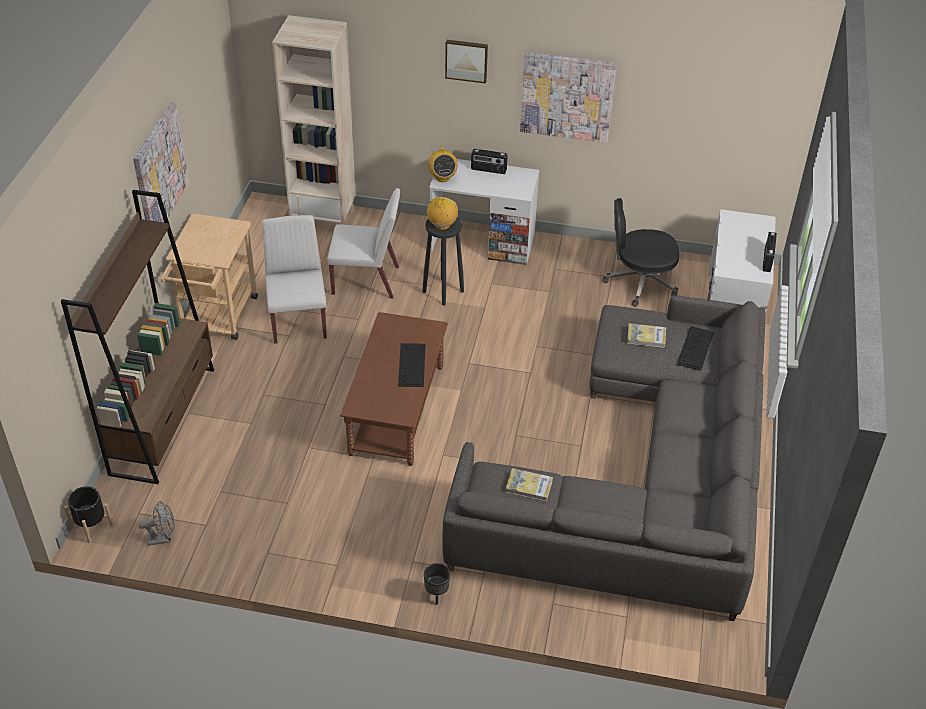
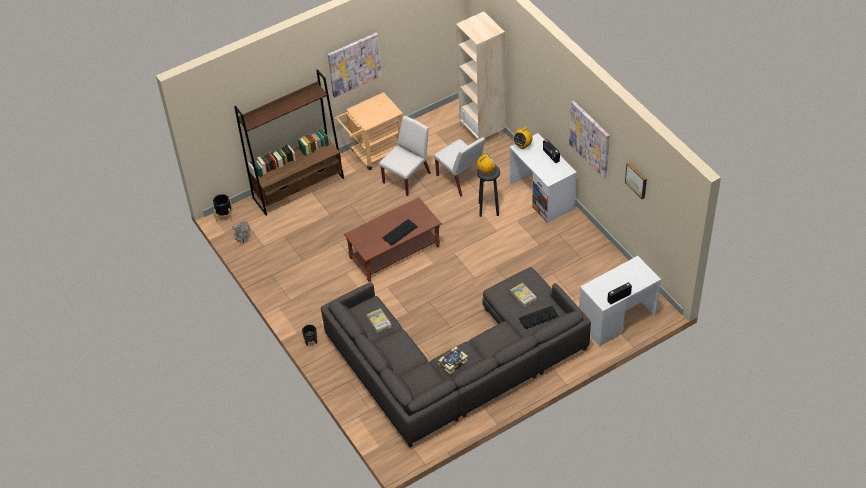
camera: 50 degrees right, 5 degrees up
(466, 60) = (551, 87): picture -> picture (637, 179)
(639, 282) = (591, 271): black office chair -> none
(681, 466) = (452, 363): none -> book

